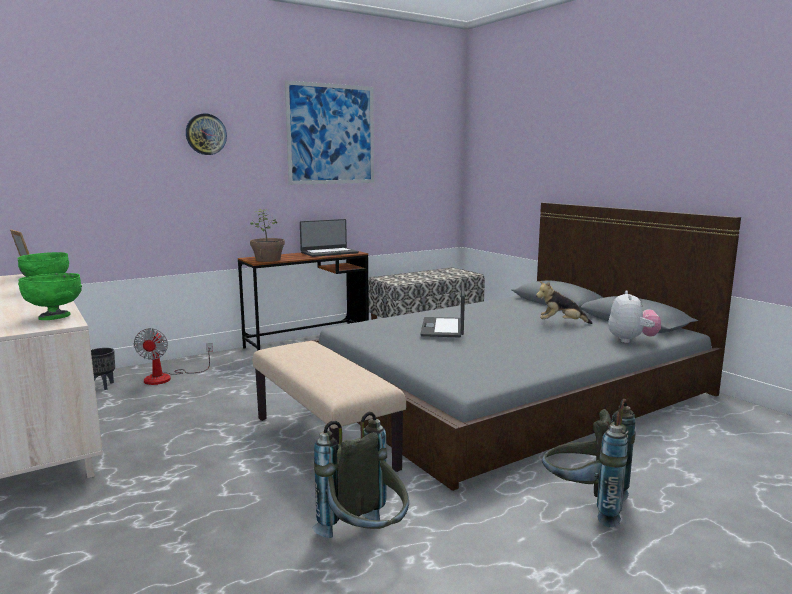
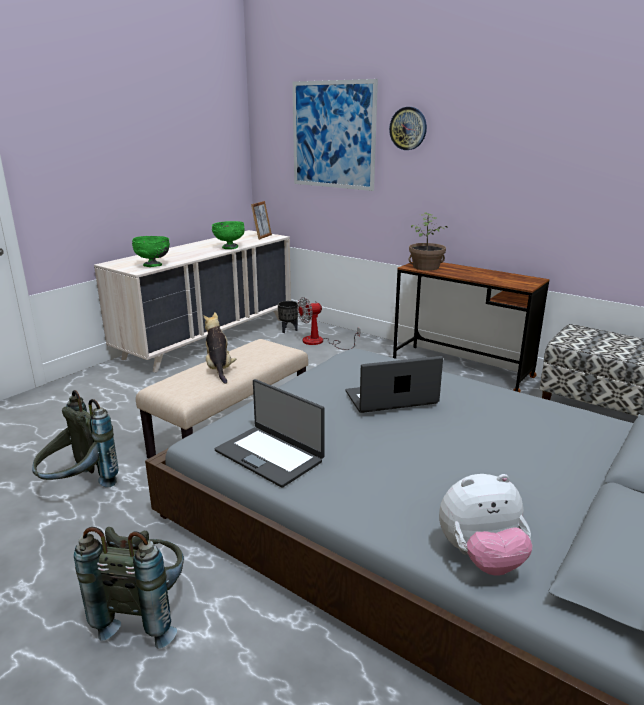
camera: 70 degrees right, 10 degrees up
(329, 252) = (503, 277): laptop -> laptop (270, 455)
(331, 134) = (553, 128): picture -> picture (333, 135)
(561, 323) = (518, 481): plush toy -> plush toy (219, 369)

